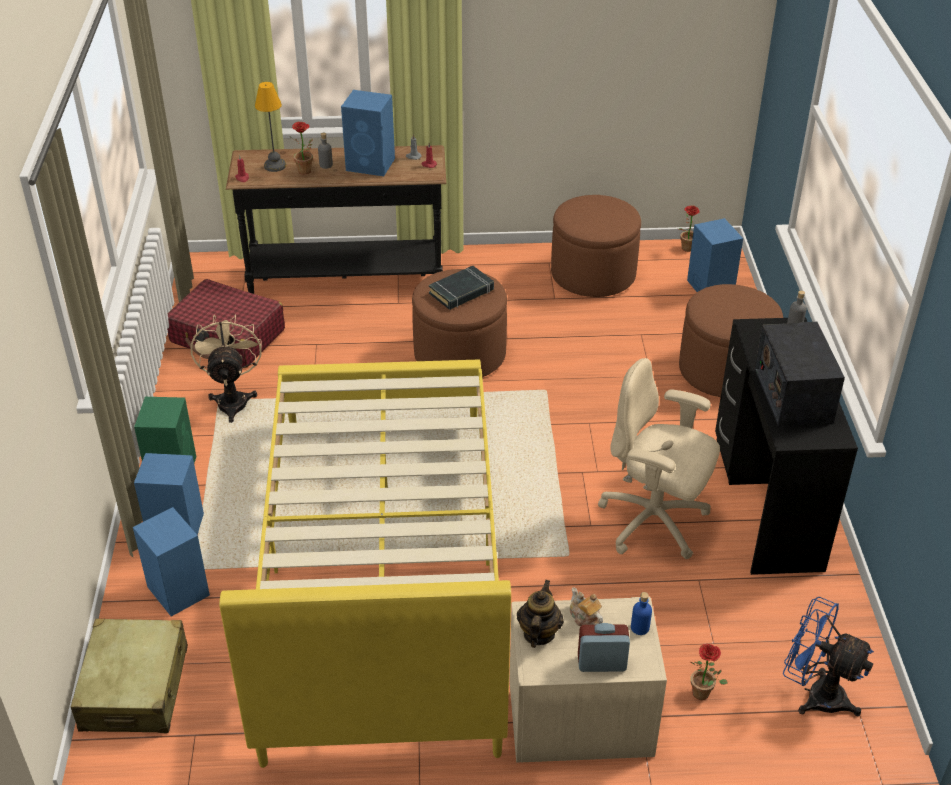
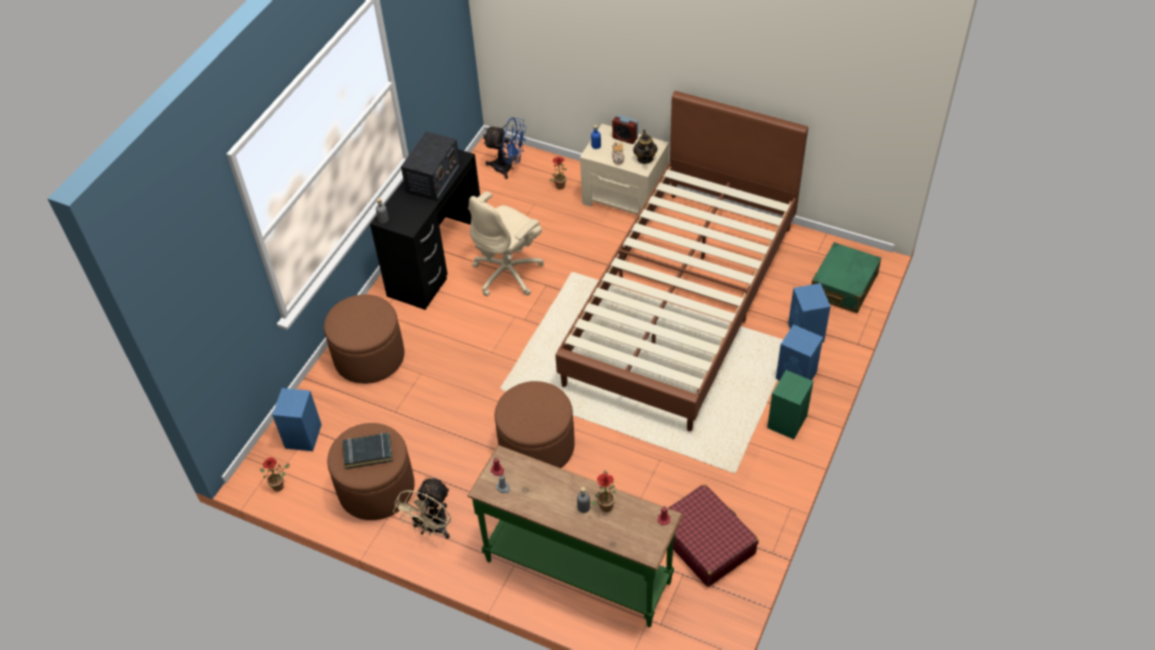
camera: 150 degrees left, 10 degrees up
(135, 688) = (843, 286): beige suitcase -> green suitcase
(233, 399) = (724, 470): beige fan -> beige fan (432, 529)
(275, 165) = (627, 525): table lamp -> none
(346, 281) = (578, 570): black console table -> green console table
(371, 165) = (545, 491): blue speaker -> none
(381, 569) = (682, 302): yellow bed -> brown bed
(462, 292) = (531, 409): black book -> black book (368, 452)
(538, 633) = (645, 158): teapot -> teapot turned 135 degrees clockwise
(654, 523) = (509, 273): beige office chair -> beige office chair turned 75 degrees clockwise
(815, 694) = (508, 168): blue fan -> blue fan turned 45 degrees counterclockwise

